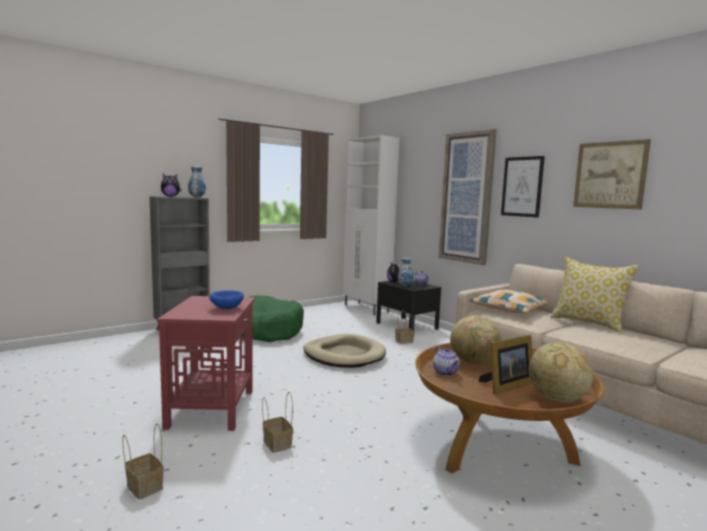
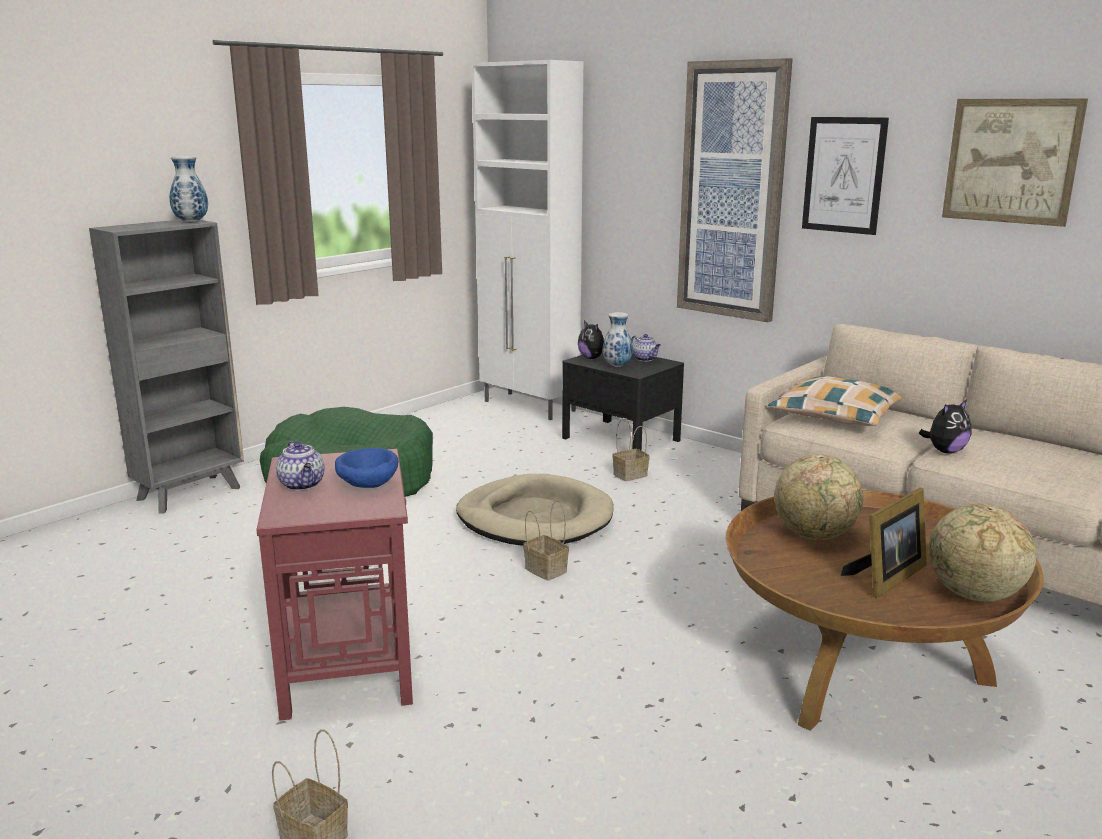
camera: 10 degrees left, 10 degrees up
(170, 196) = (137, 226): plush toy -> plush toy (945, 451)
(276, 443) = (500, 718): basket -> basket (544, 570)
(446, 373) = (780, 563): teapot -> teapot (302, 485)
(588, 323) = (975, 432): pillow -> none

